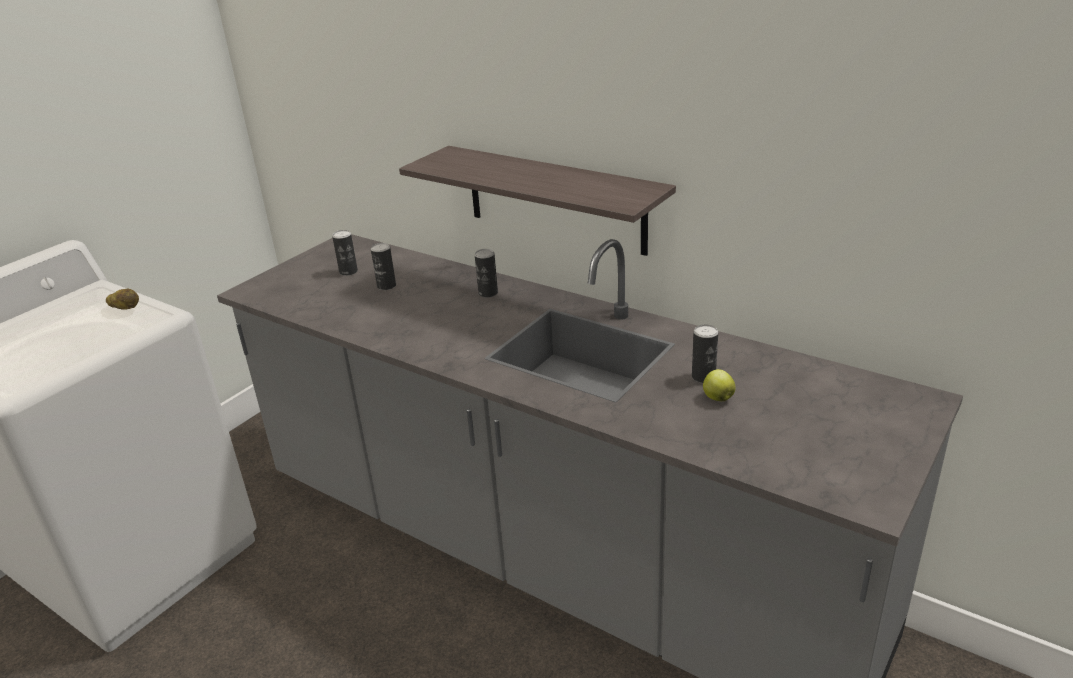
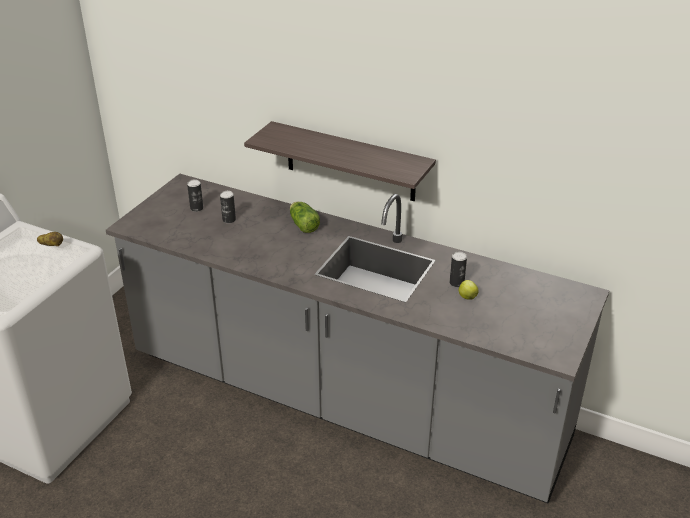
camera: 10 degrees left, 5 degrees up
(488, 293) = (303, 224): can -> lettuce

